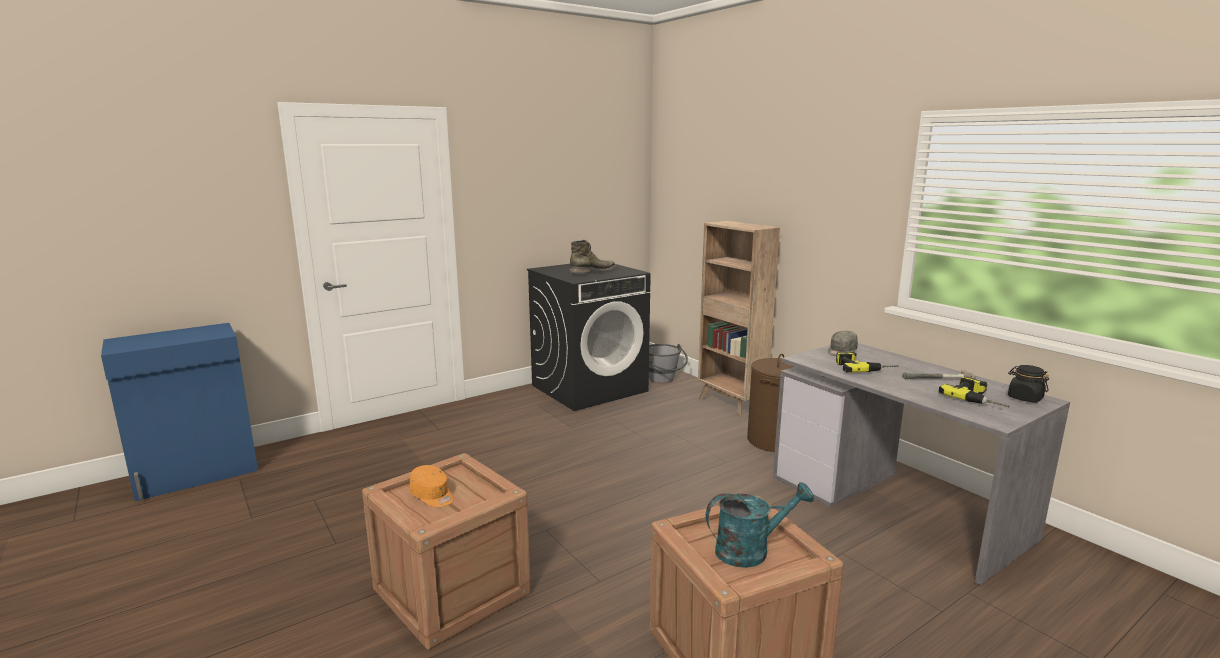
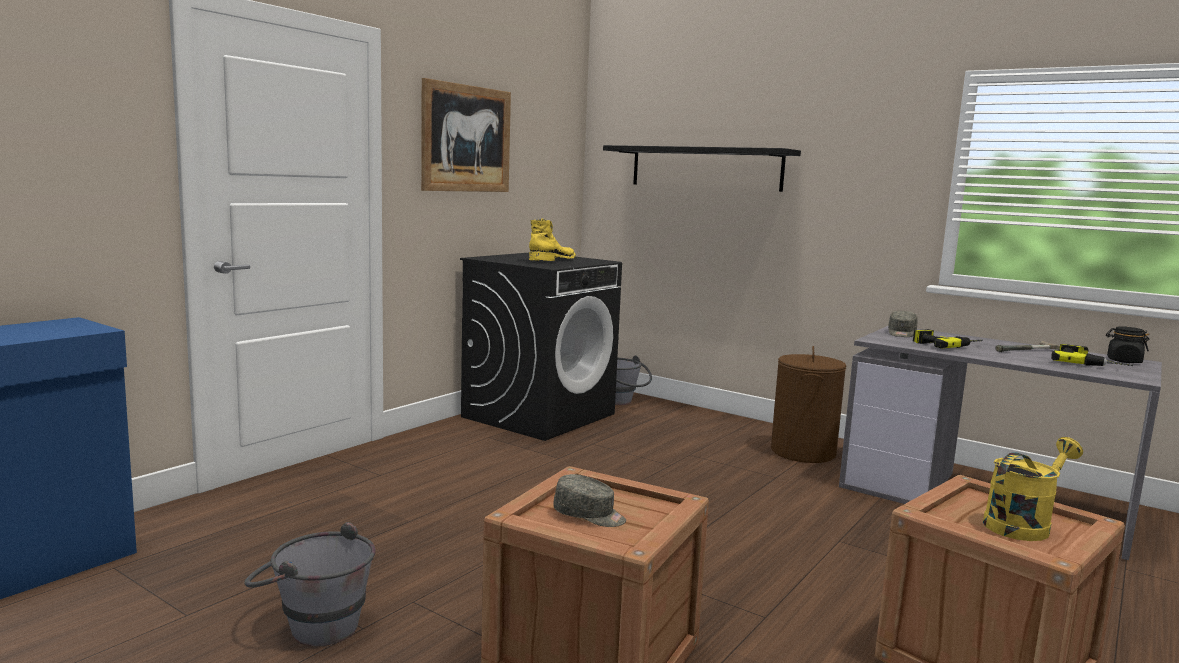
camera: 20 degrees left, 5 degrees down
(310, 536) = (312, 625): none -> grey bucket
(432, 496) = (589, 516): orange cap -> grey cap
(529, 179) = (466, 139): none -> picture
(593, 272) = (553, 260): green boot -> yellow boot
(728, 193) = (705, 168): none -> black shelf
(731, 404) = (720, 420): brown bookcase -> none
(750, 550) = (1022, 525): turquoise watering can -> yellow watering can

